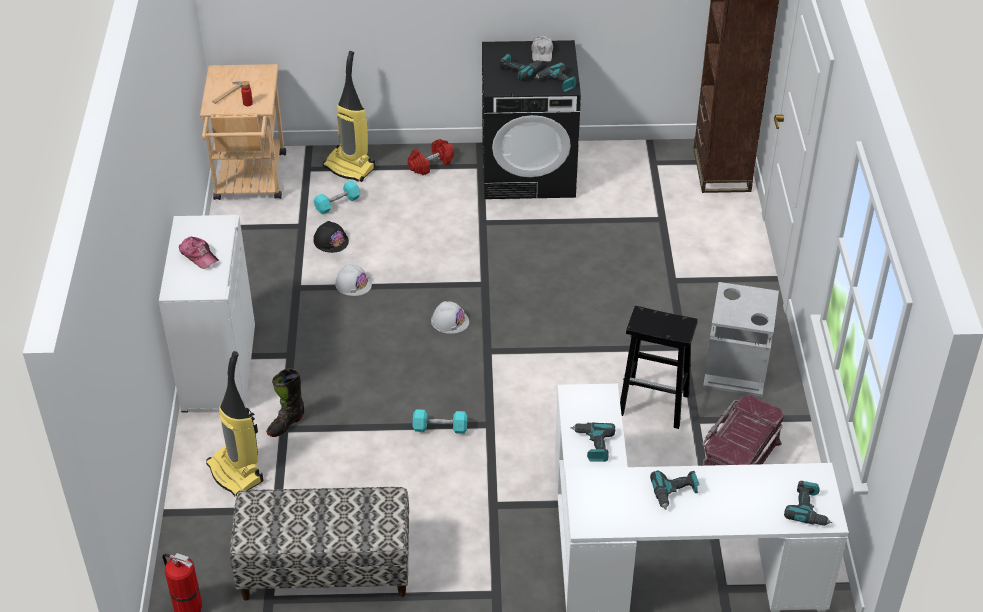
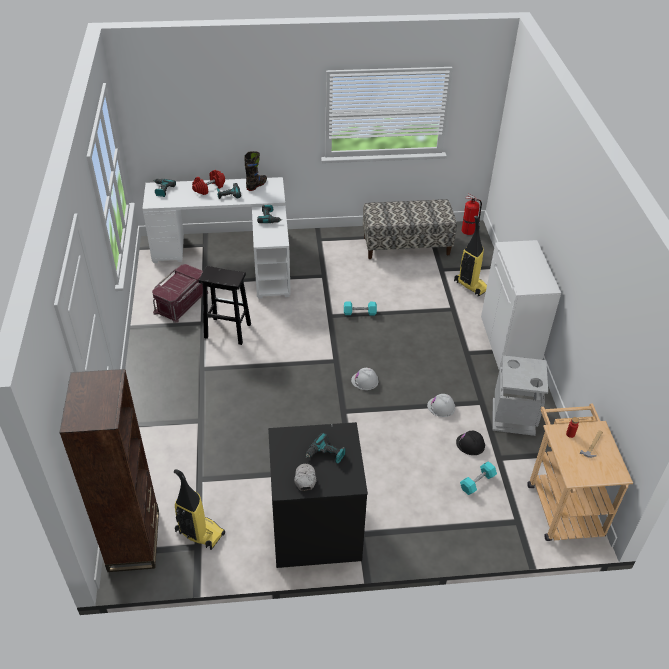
camera: 175 degrees right, 0 degrees up
(198, 256) = (528, 266): cap -> none
(286, 424) = (453, 311): black boot -> black boot (256, 185)
(350, 167) = (479, 525): vacuum cleaner -> vacuum cleaner (199, 533)
(431, 164) = (406, 533): red dumbbell -> red dumbbell (209, 188)
(556, 82) = (290, 440): power drill -> none
(735, 370) = (170, 354): grey trash can -> grey trash can (514, 417)

